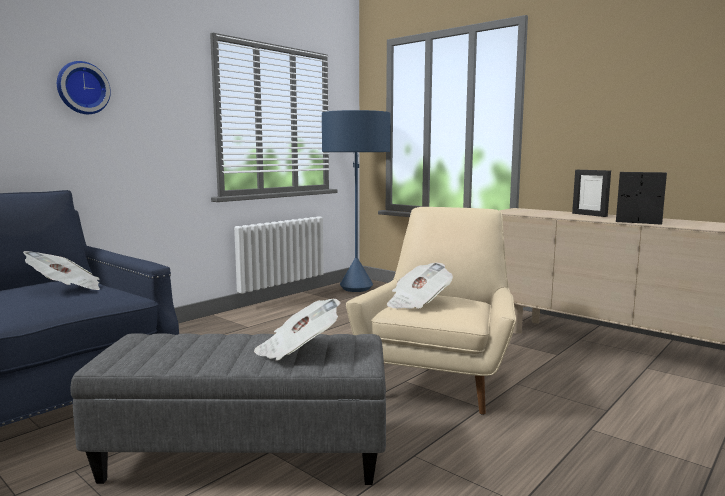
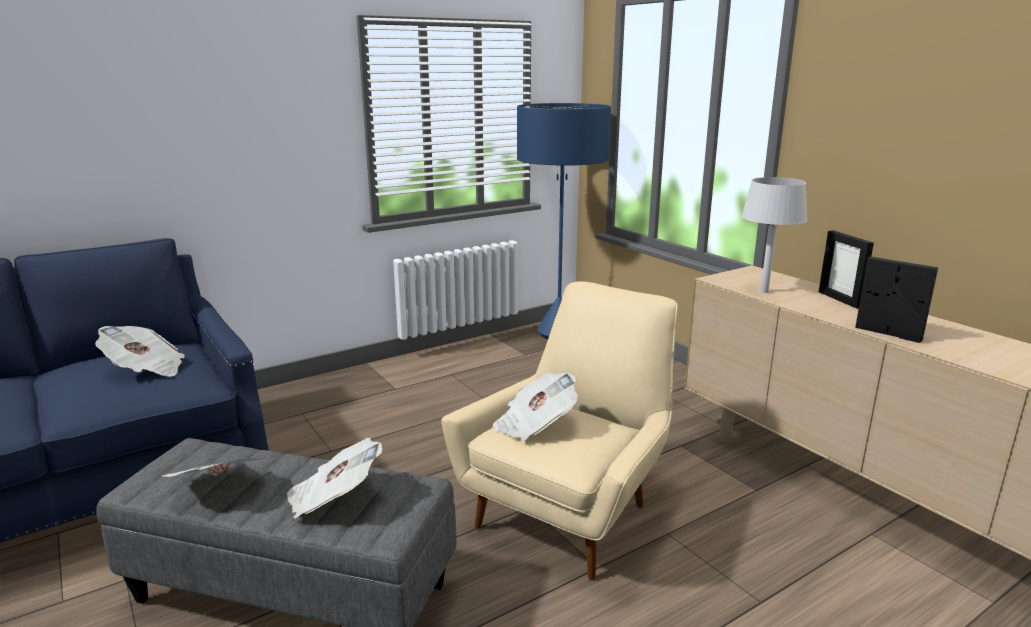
camera: 15 degrees right, 10 degrees up
(82, 88) = (191, 108): wall clock -> none
(189, 355) = (219, 488): none -> newspaper
(538, 214) = (764, 291): none -> grey table lamp

